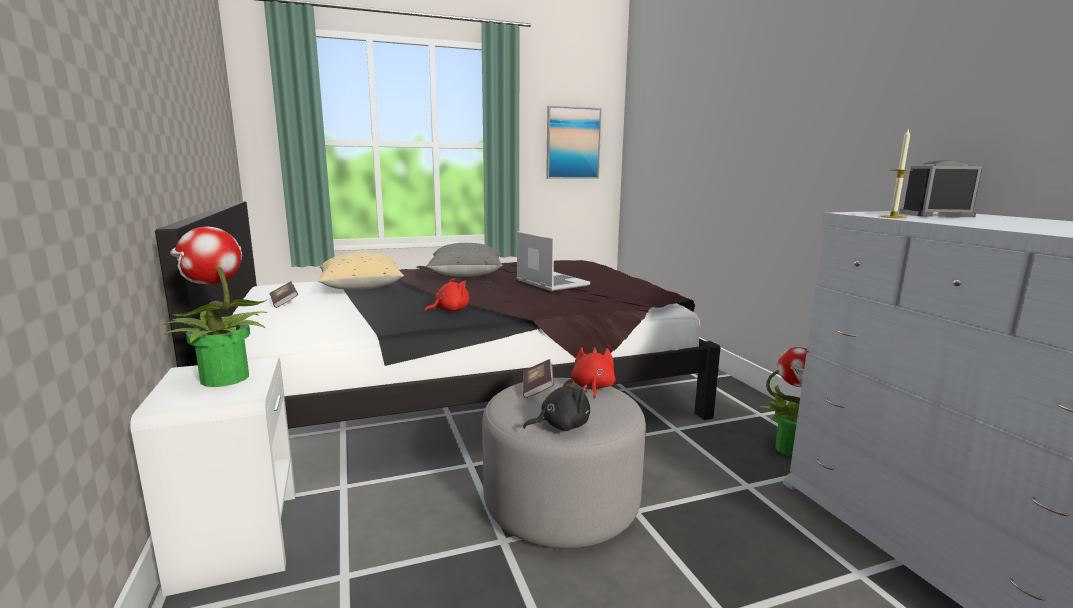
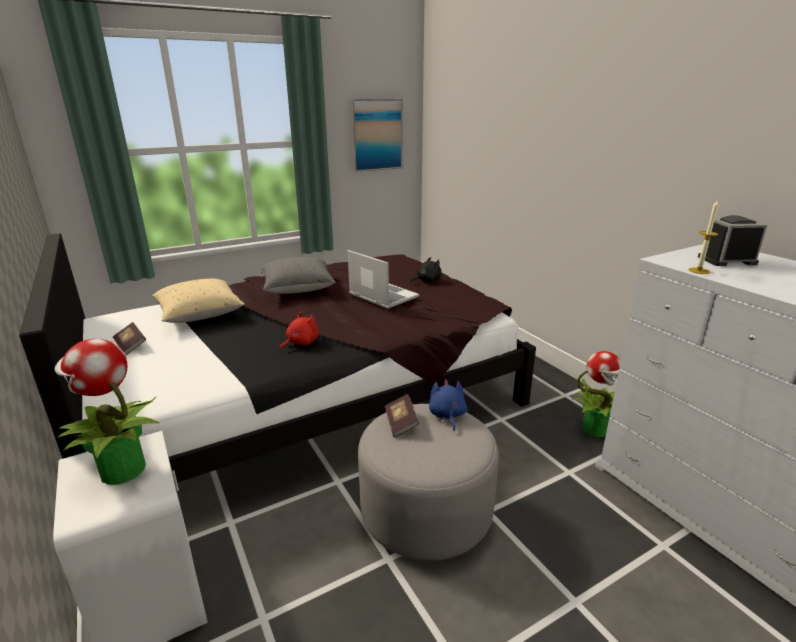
camera: 10 degrees left, 10 degrees up
(561, 426) = (435, 467): black plush toy -> black plush toy (427, 281)
(592, 387) = (447, 415): red plush toy -> blue plush toy

